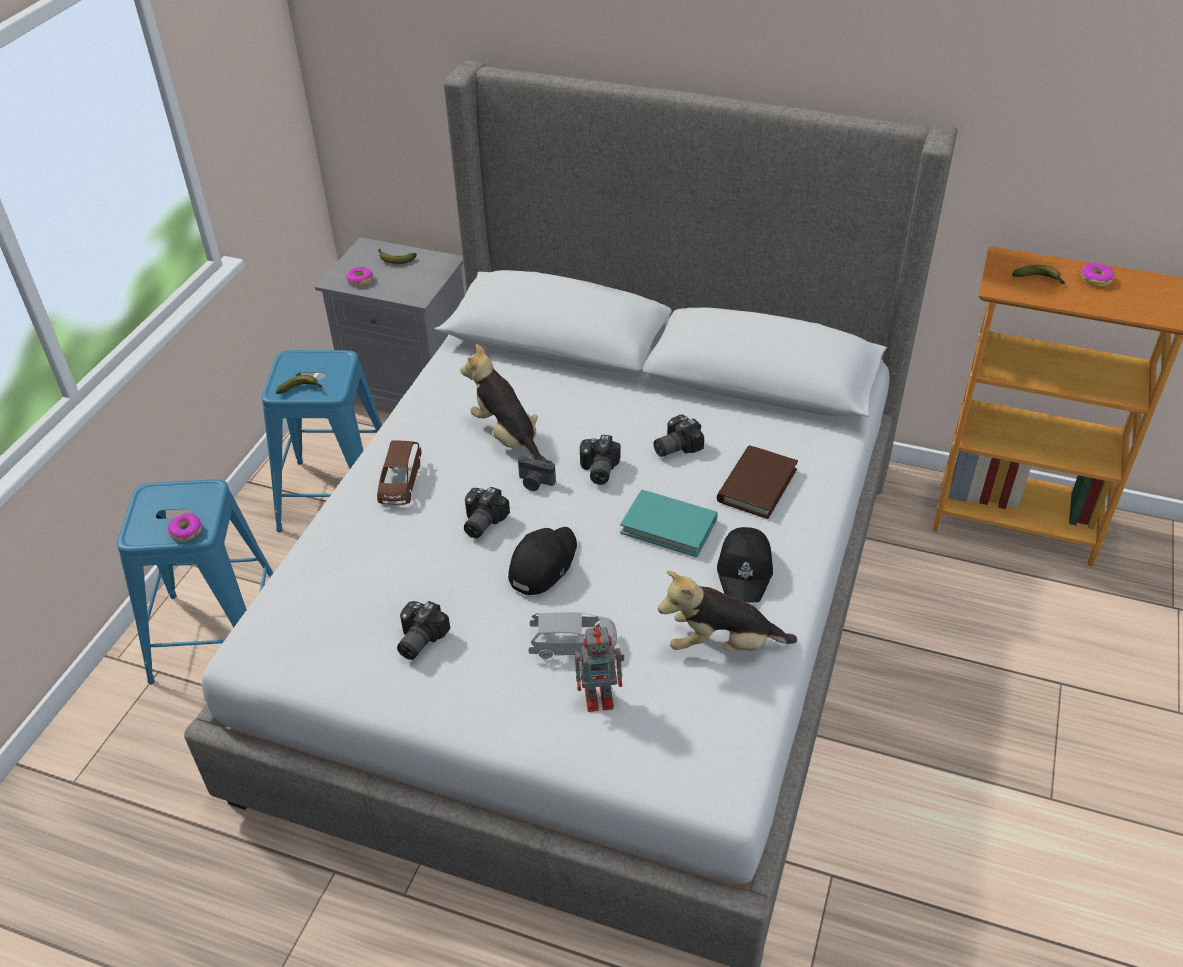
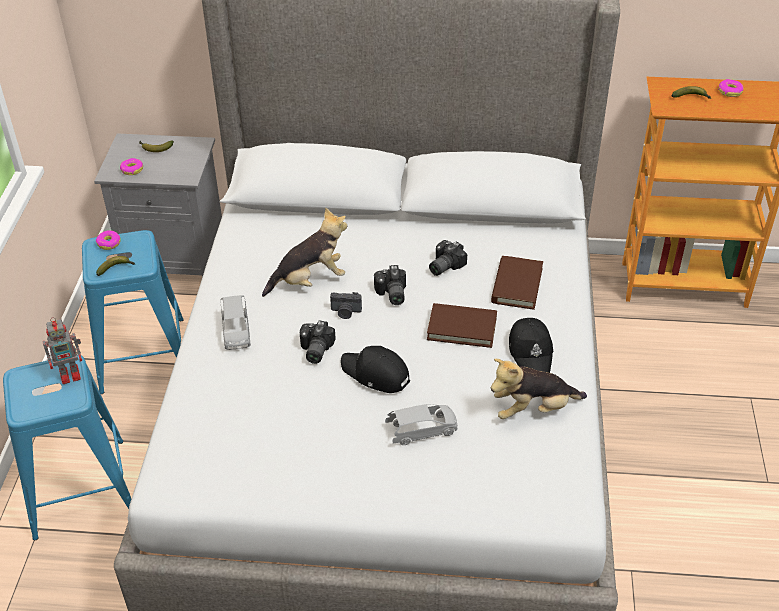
camera: 15 degrees left, 0 degrees up
(186, 531) = (65, 402): donut -> donut (109, 243)
(400, 483) = (236, 330): brown toy car -> grey toy car
(417, 639) = (299, 450): camera -> none
(508, 438) = (310, 280): plush toy -> plush toy turned 120 degrees clockwise
(542, 564) = (375, 374): black cap -> black cap turned 75 degrees counterclockwise
(601, 697) = (458, 465): toy robot -> toy robot (71, 374)
(669, 526) = (462, 328): turquoise book -> brown book

